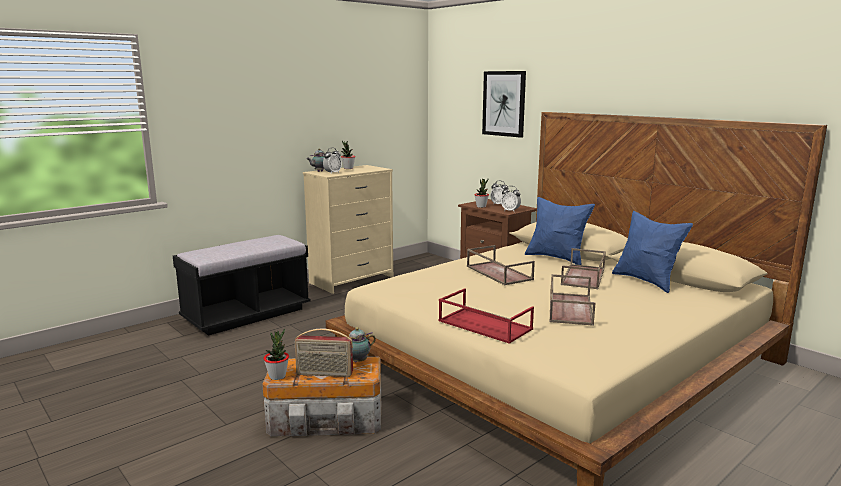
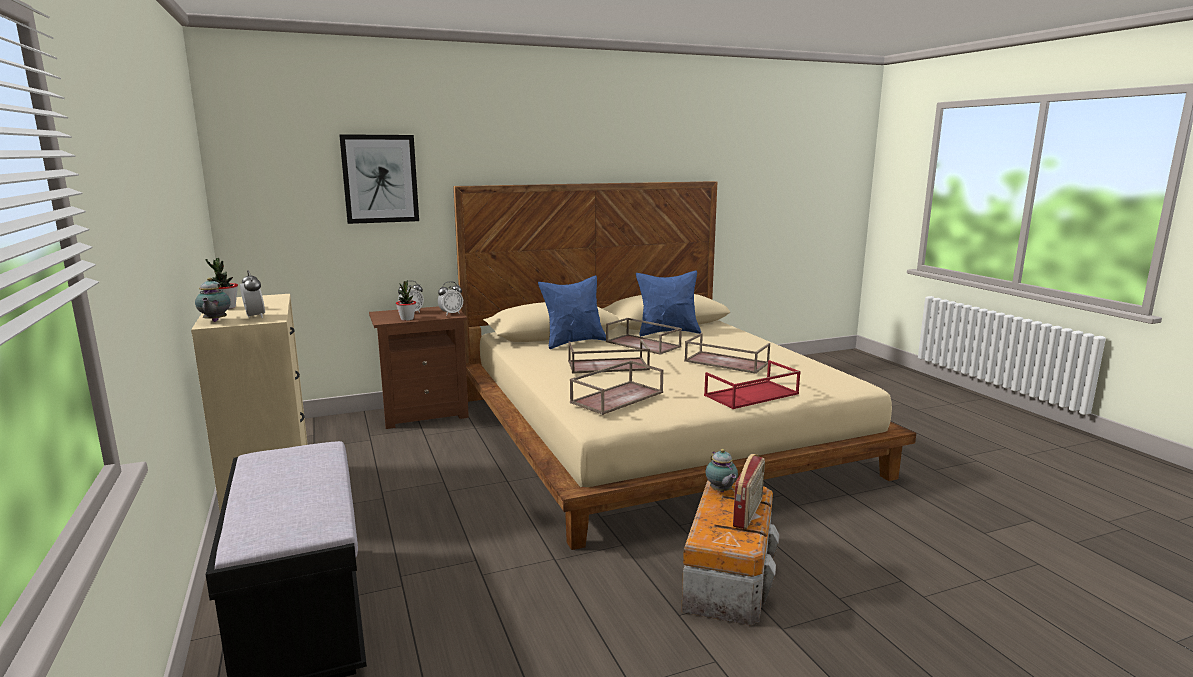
camera: 70 degrees left, 0 degrees up
(277, 376) = (746, 543): potted plant -> none
(422, 283) = (617, 397): none -> brown tray

